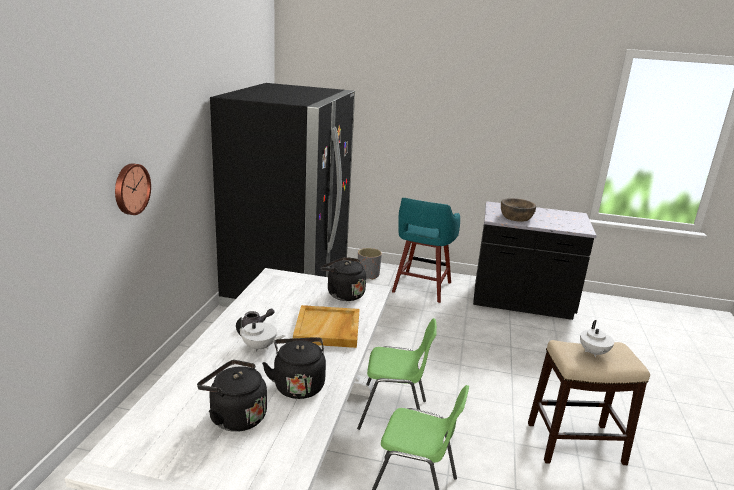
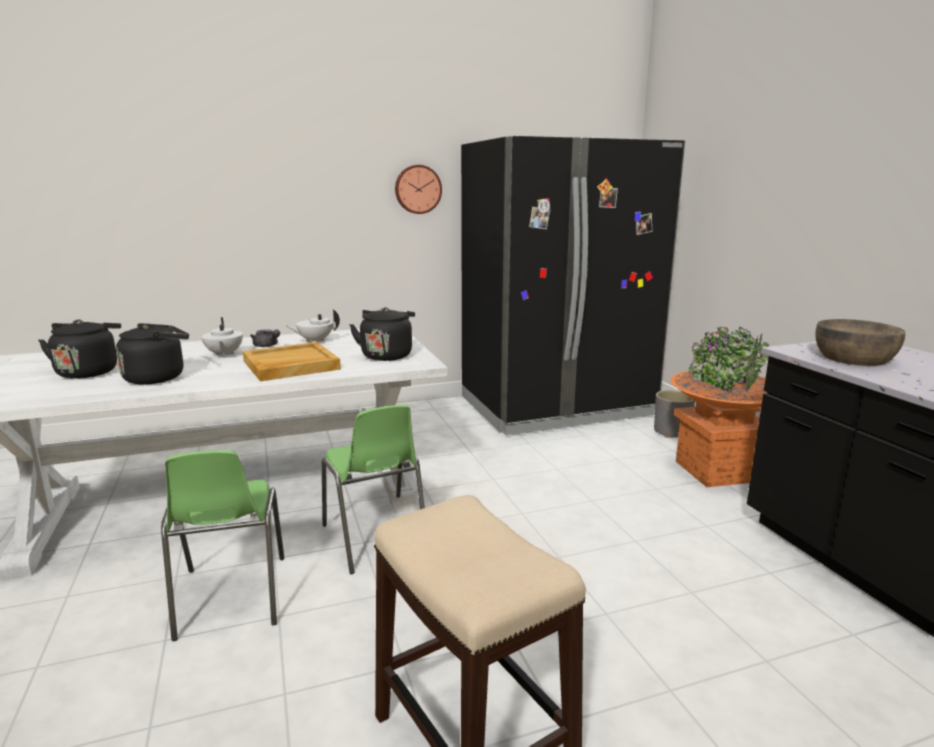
camera: 60 degrees right, 5 degrees down
(130, 189) = (303, 212): wall clock -> wall clock (417, 189)
(421, 288) = (716, 471): turquoise stool -> orange planter
(593, 353) = (475, 542): white teapot -> white teapot (315, 341)

